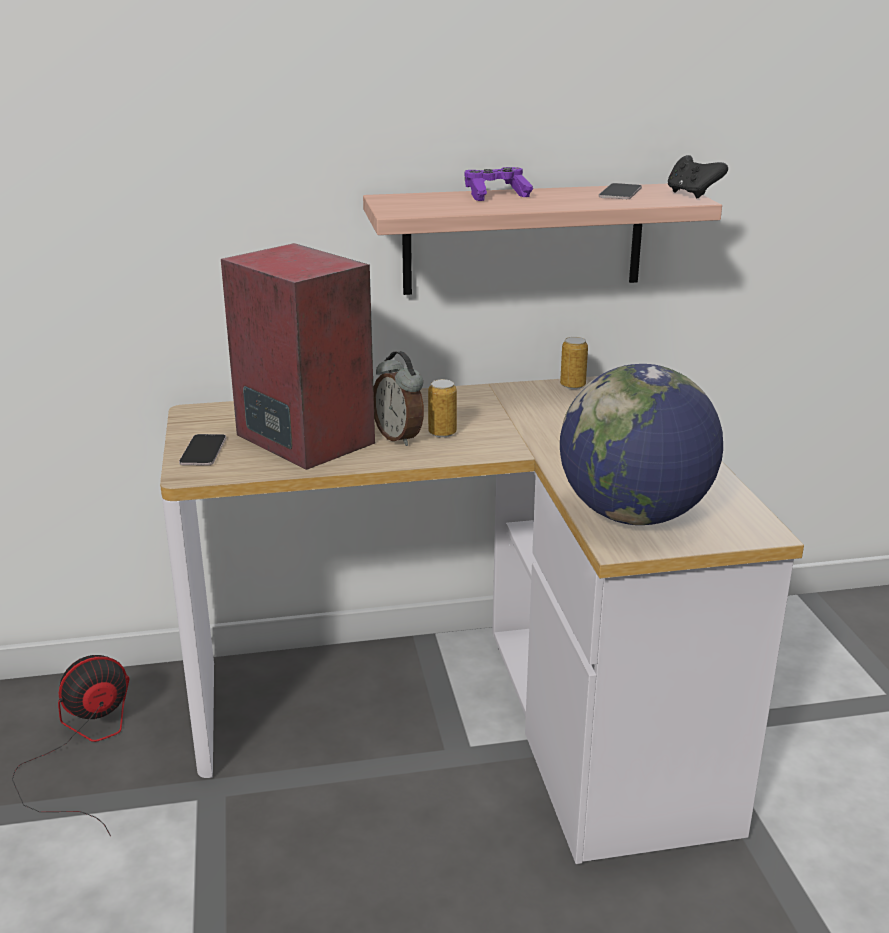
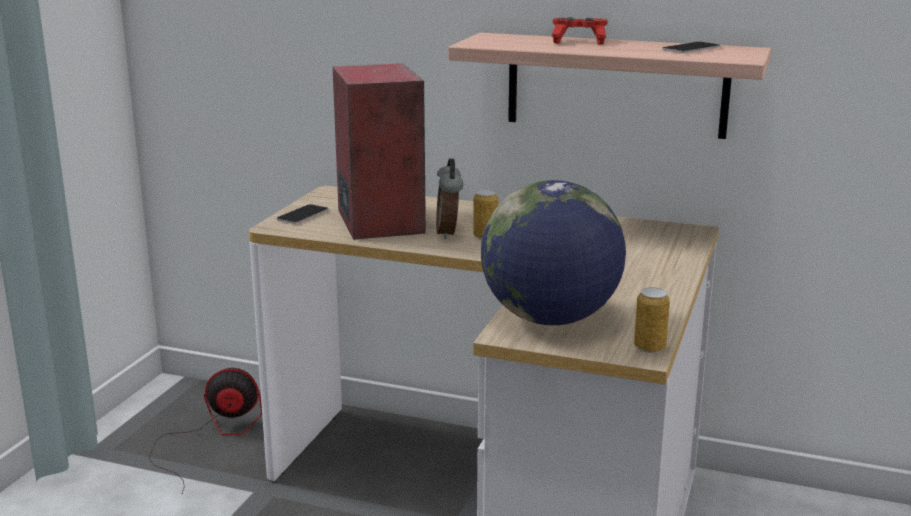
camera: 30 degrees right, 5 degrees down
(496, 195) = (579, 41): purple game controller -> red game controller
(572, 385) = (644, 225): can -> can (649, 347)
(692, 194) = (754, 55): black game controller -> none

